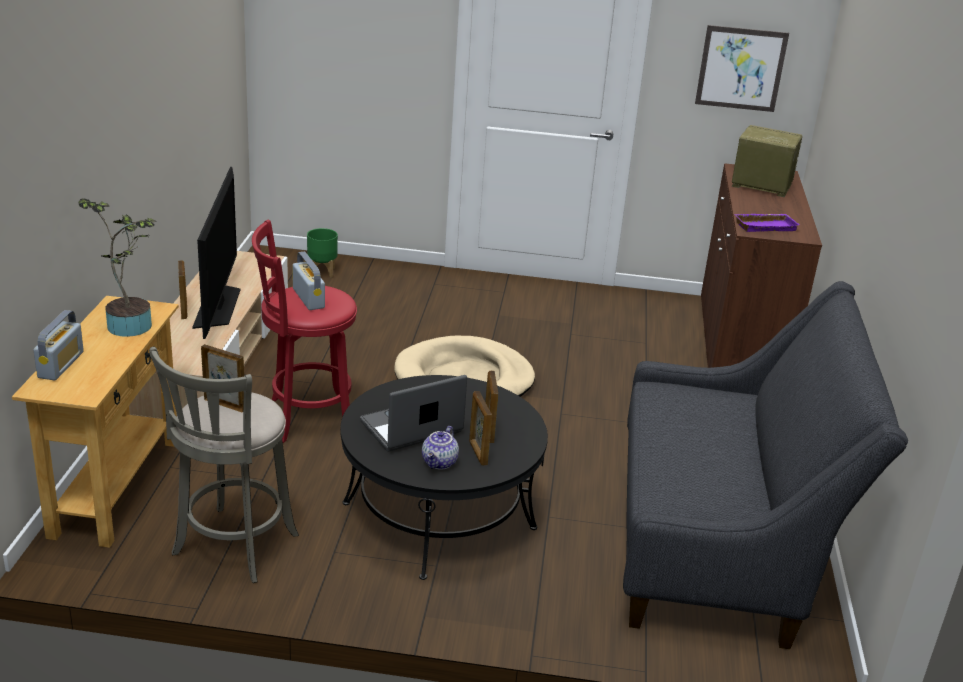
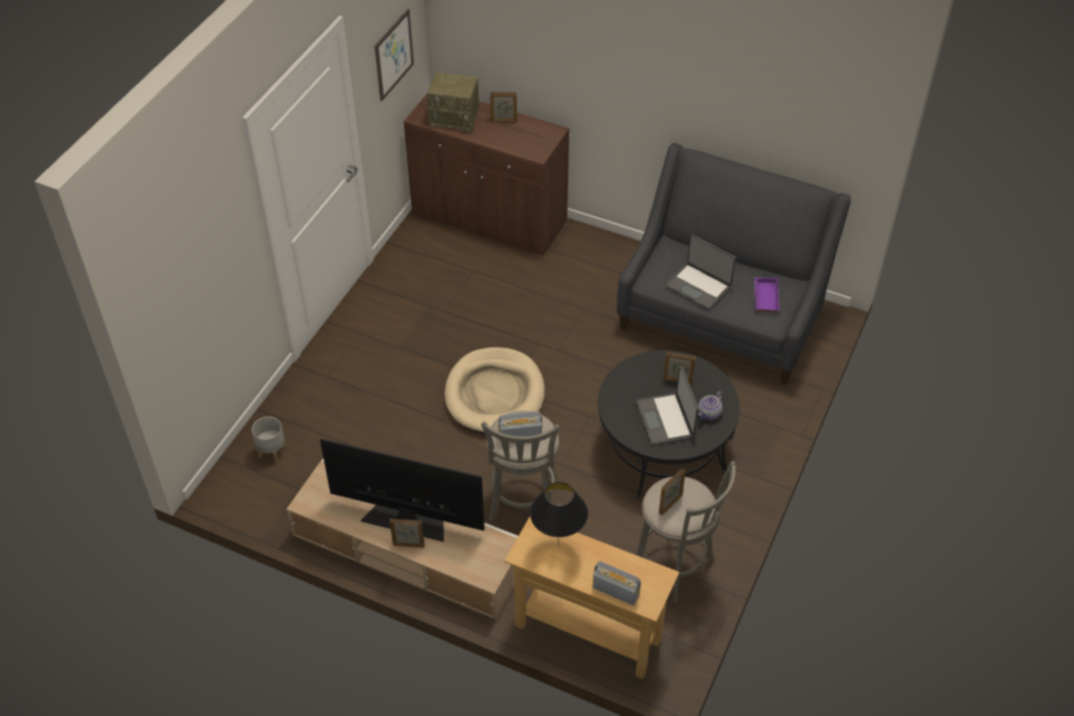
camera: 70 degrees left, 20 degrees up
(130, 323) = (558, 546): potted plant -> black table lamp
(306, 417) = (523, 503): red stool -> grey stool
(322, 271) = (272, 452): green planter -> grey planter
(440, 463) = (709, 414): teapot -> teapot turned 90 degrees clockwise
(478, 453) = (701, 392): picture frame -> picture frame (503, 121)
(679, 429) = (699, 286): none -> laptop
(760, 185) = (455, 118): radio -> radio turned 120 degrees counterclockwise
(765, 226) = (531, 144): purple tray -> purple tray (764, 297)

